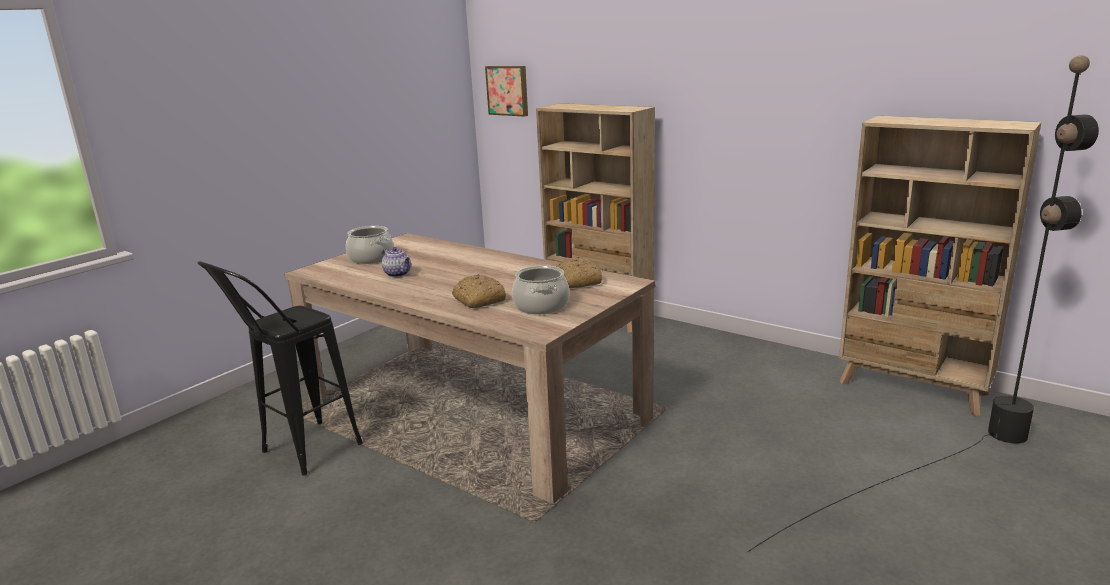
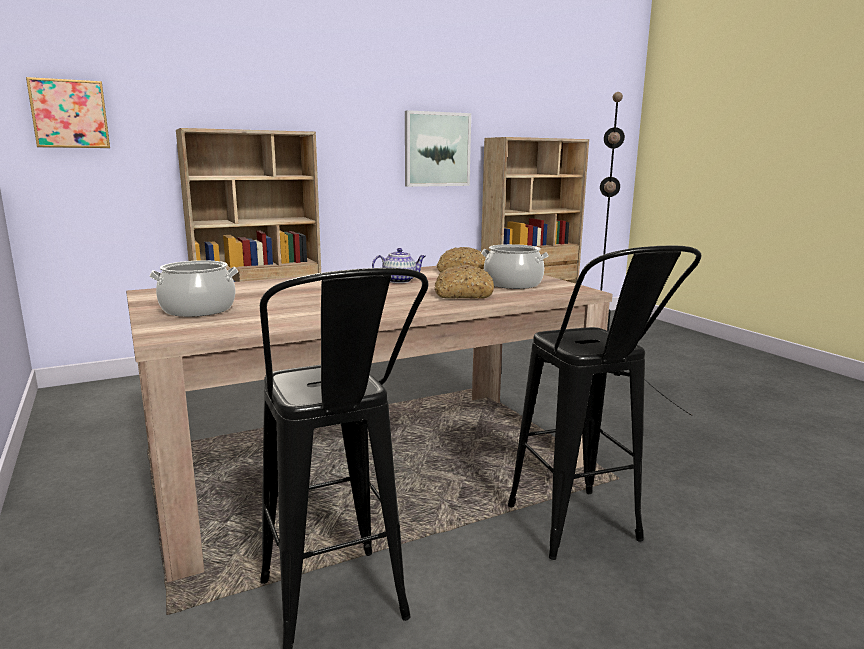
camera: 65 degrees left, 5 degrees down
(398, 274) = (304, 306): teapot -> teapot (400, 281)
(426, 520) = (583, 535): none -> black stool
(812, 127) = (437, 149): none -> picture

